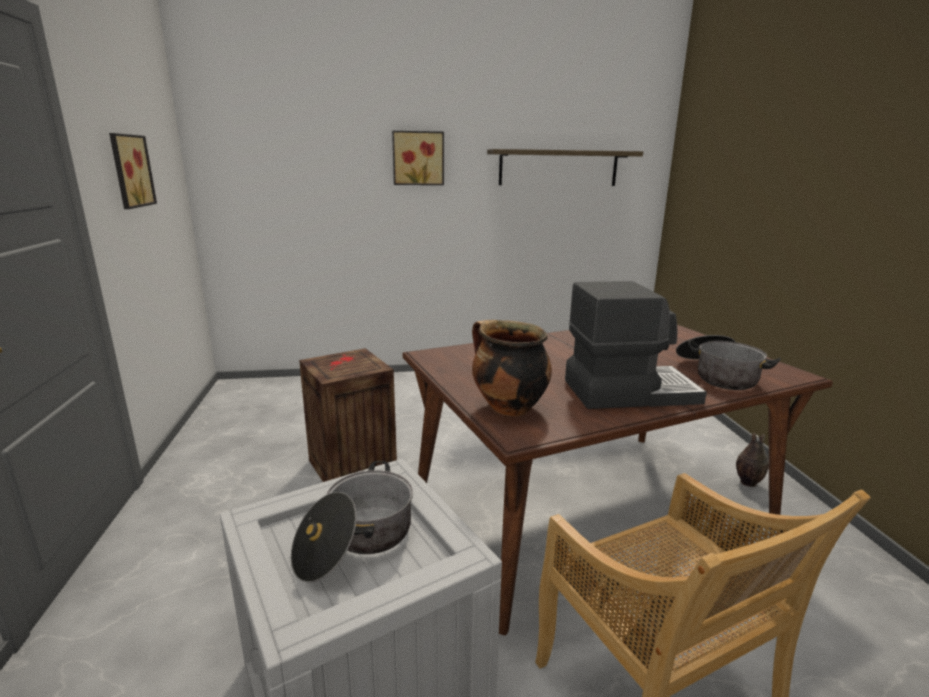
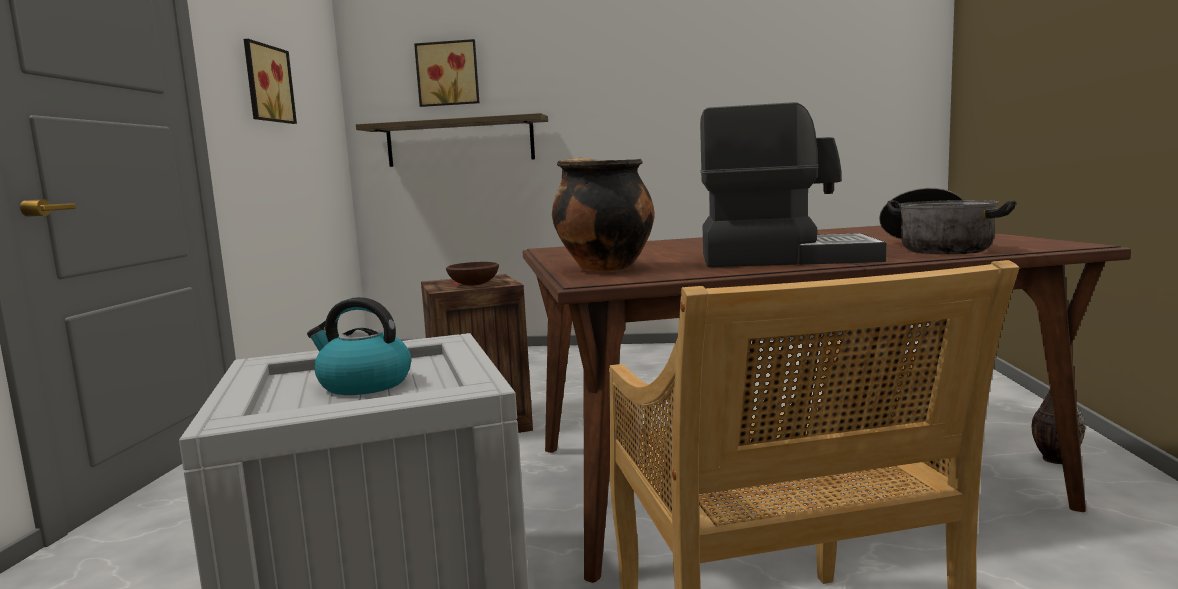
camera: 15 degrees right, 10 degrees down
(351, 368) = (473, 284): none -> brown bowl
(355, 541) = (363, 384): cooking pot -> kettle
(418, 158) = (602, 69): picture -> picture (448, 74)
(558, 168) = (786, 67): shelf -> shelf (460, 142)

